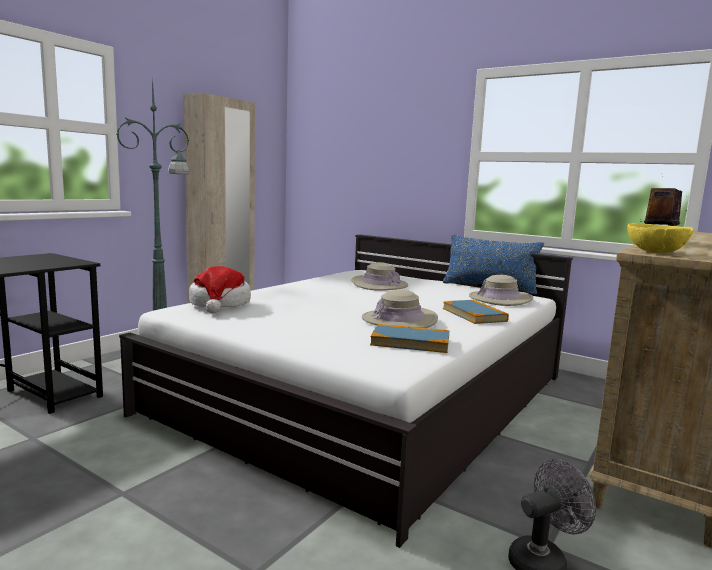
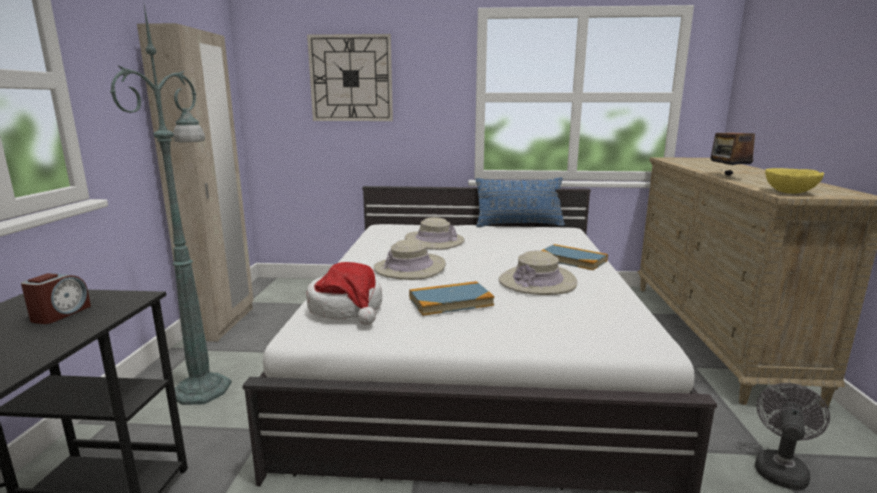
camera: 30 degrees left, 5 degrees up
(36, 262) = (60, 314): none -> alarm clock
(366, 138) = (351, 78): none -> wall clock
(410, 342) = (596, 306): book -> book (450, 301)
(500, 299) = (553, 237): beige hat -> beige hat (410, 268)

